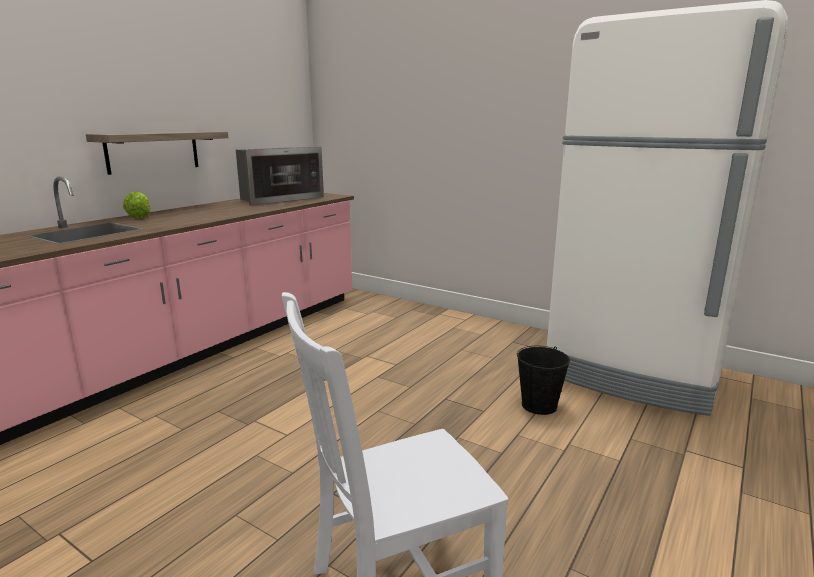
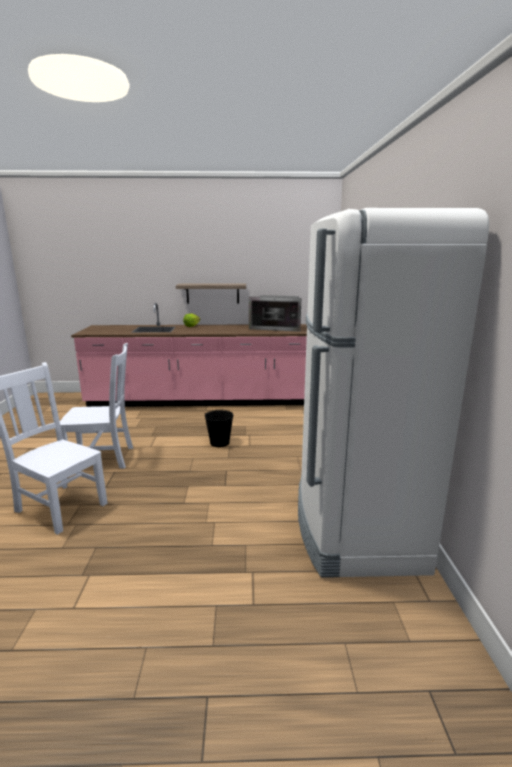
camera: 55 degrees right, 0 degrees up
(262, 494) = (103, 458): none -> white chair
(539, 405) = (252, 501): black bucket -> black bucket (219, 442)

